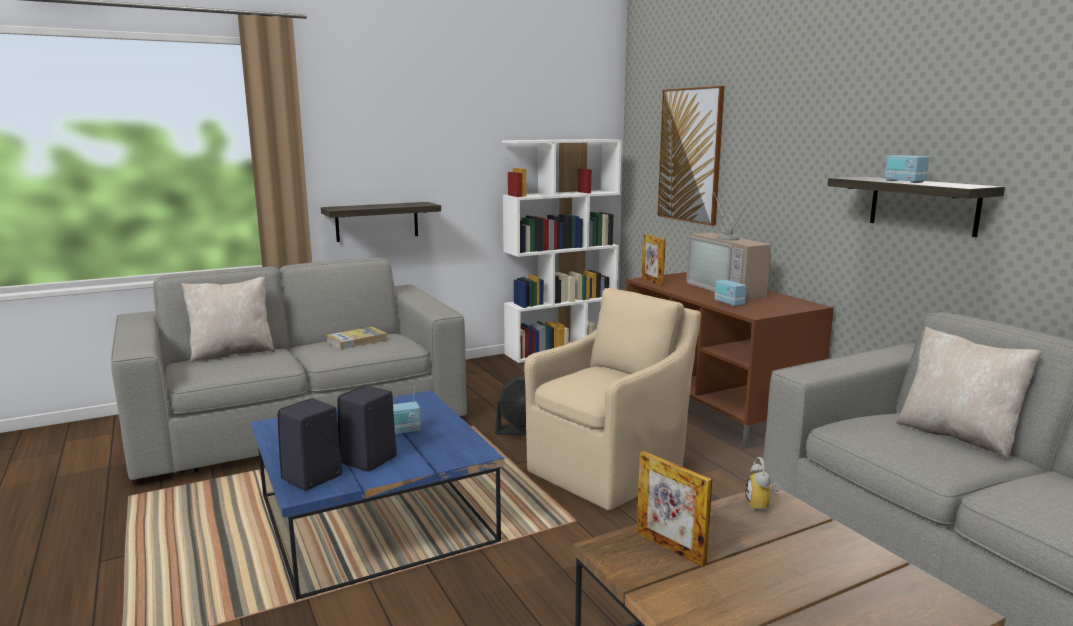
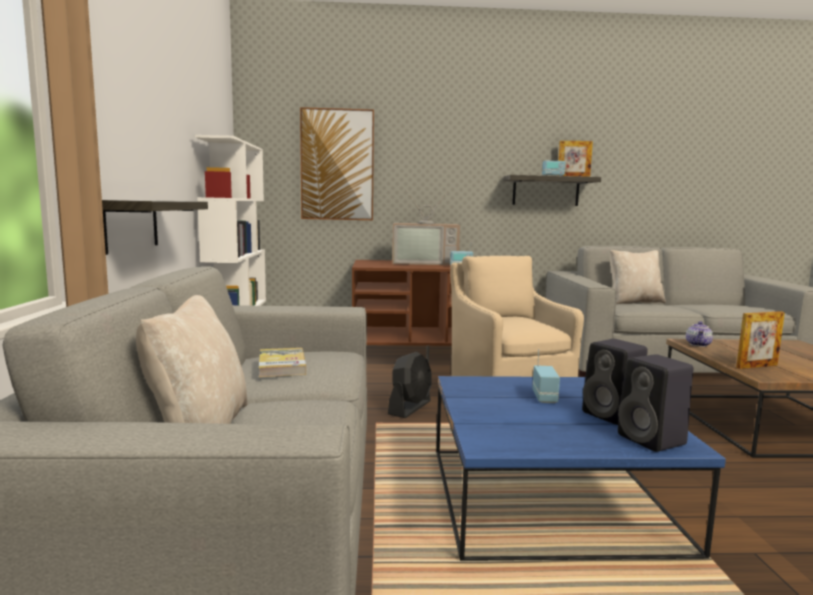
camera: 65 degrees left, 5 degrees down
(652, 281) = (373, 266): picture frame -> picture frame (573, 177)
(762, 507) = (699, 345): alarm clock -> teapot

